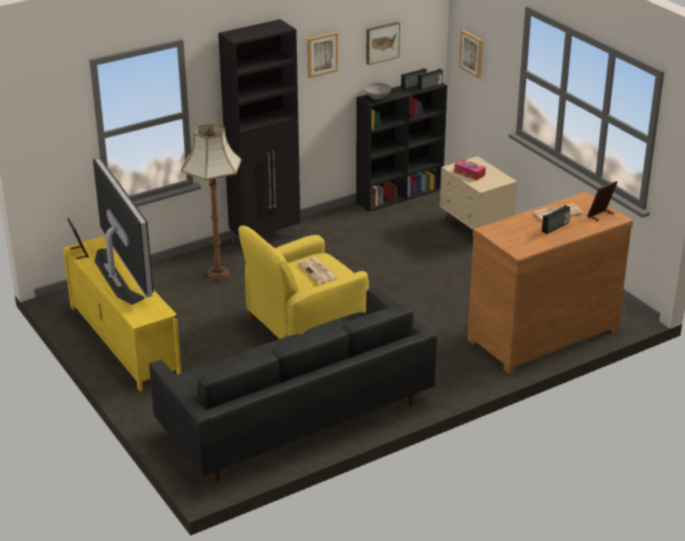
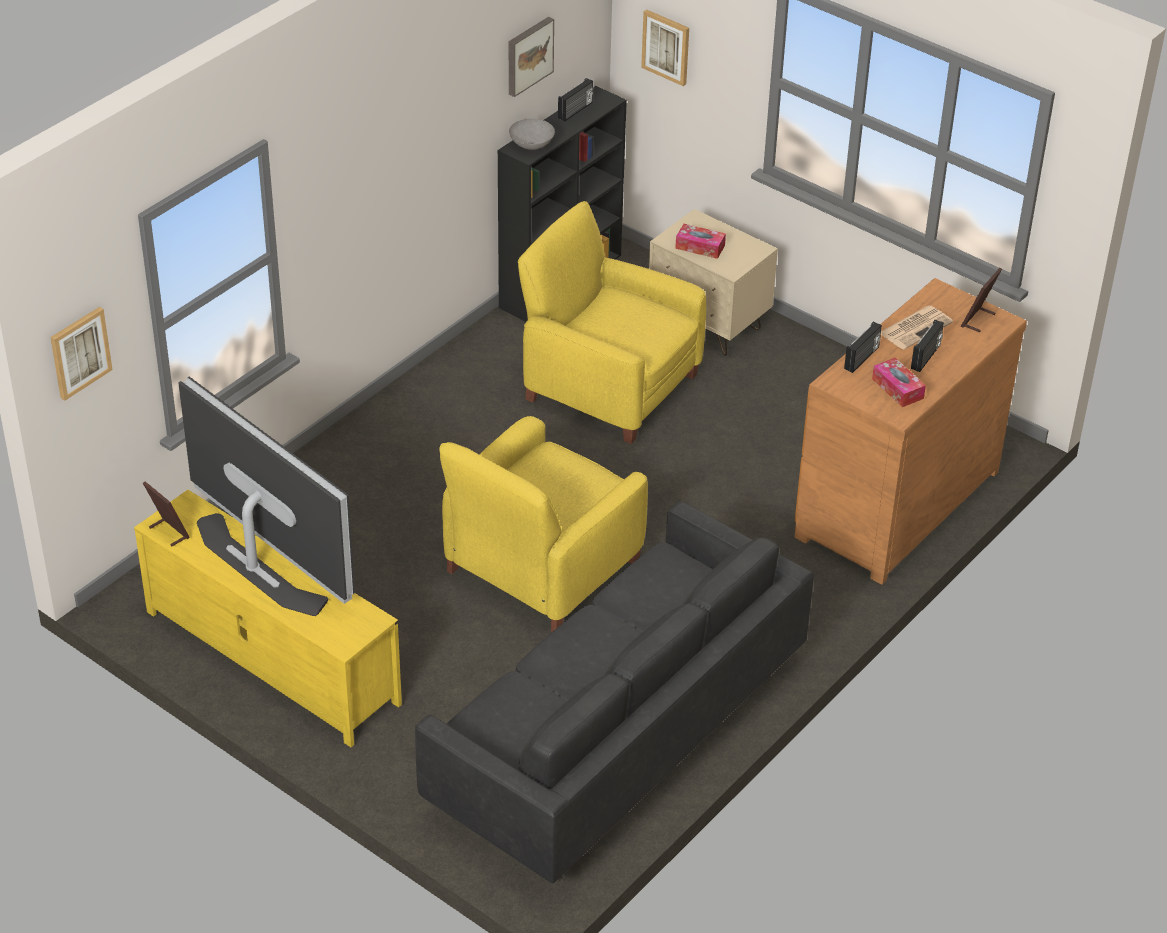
camera: 20 degrees left, 10 degrees up
(217, 273) = (351, 494): floor lamp -> none
(266, 238) = (392, 408): black cabinet -> none
(318, 271) = (561, 483): newspaper -> none
(321, 54) = (451, 100): picture -> picture (79, 352)
(398, 248) = (609, 386): none -> yellow armchair
(430, 86) = (602, 107): radio -> radio (862, 358)
(527, 239) = (897, 388): none -> tissue box

